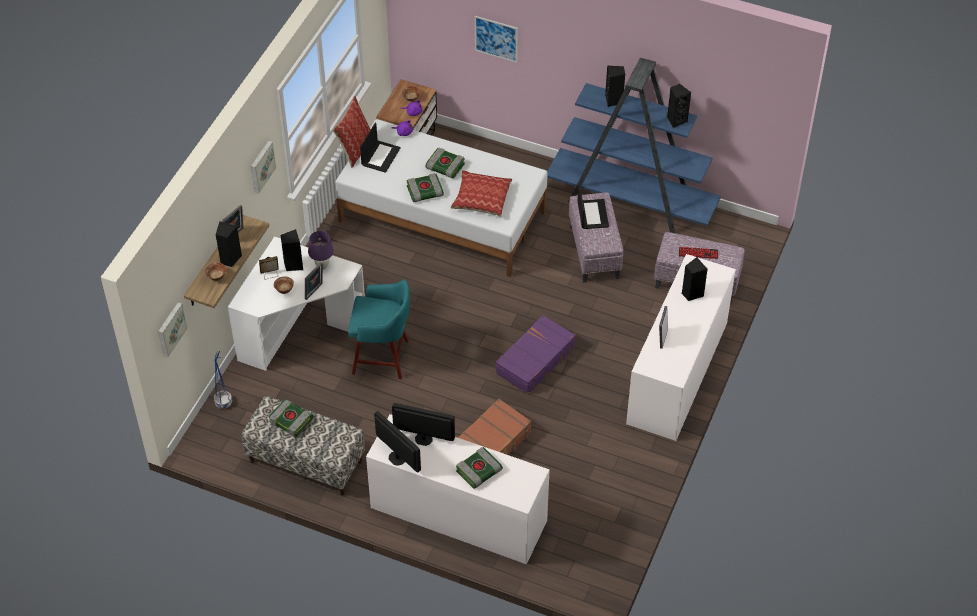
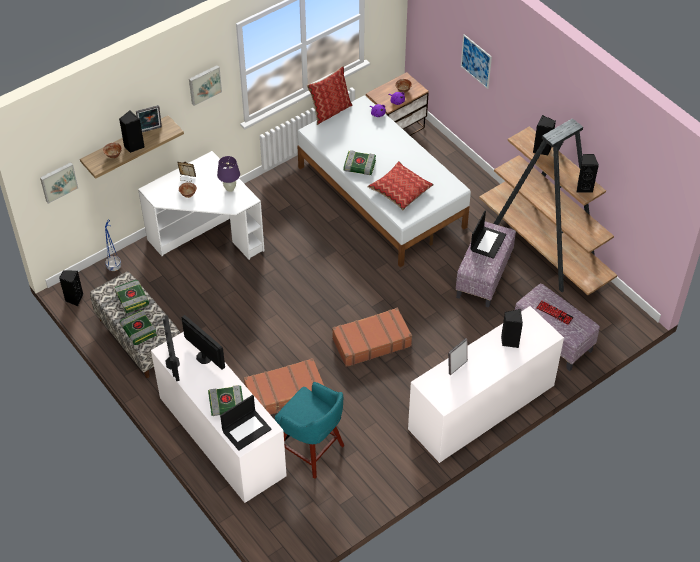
camera: 30 degrees right, 0 degrees up
(293, 265) = (209, 178): black speaker -> black speaker (74, 299)
(315, 292) = (209, 206): picture frame -> none
(380, 156) = (346, 125): laptop -> laptop (246, 429)
(383, 357) = (255, 286): turquoise stool -> turquoise stool (312, 451)
(444, 167) = (389, 153): book -> book (138, 330)
(534, 360) = (371, 342): purple suitcase -> brown suitcase
(631, 202) = (544, 250): blue bookcase -> brown bookcase

